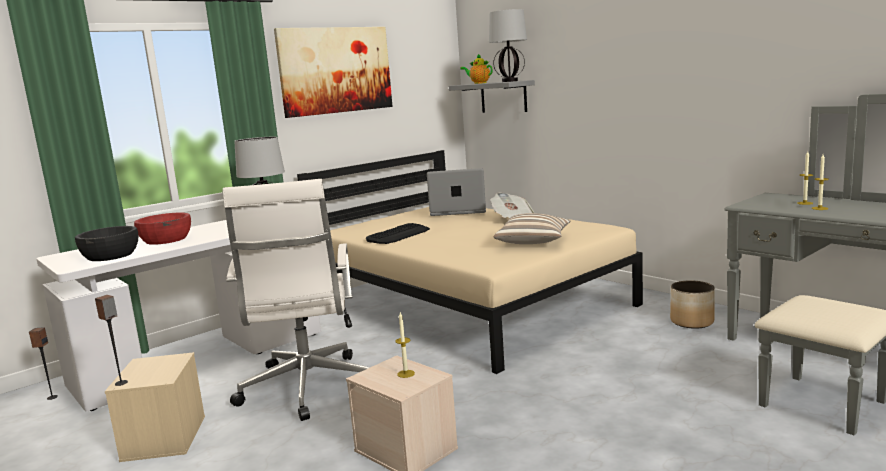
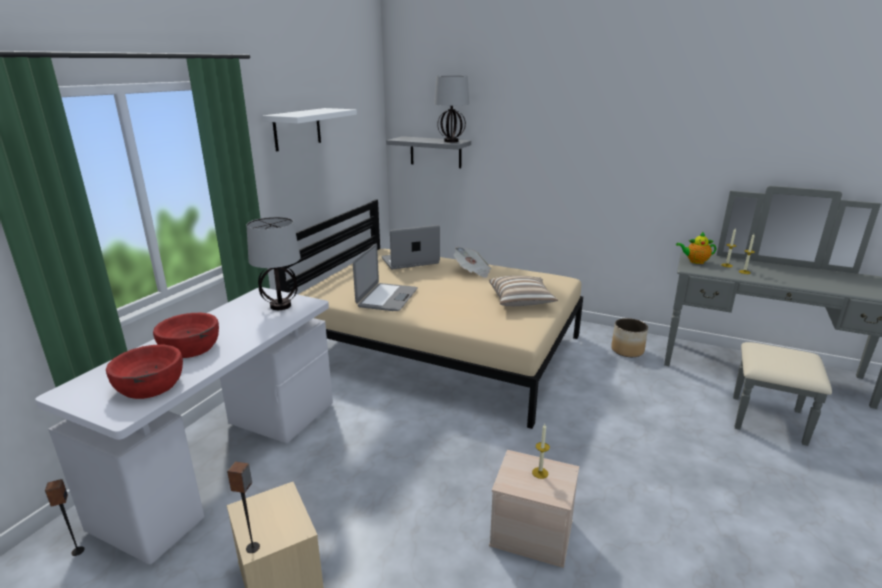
camera: 25 degrees left, 10 degrees up
(111, 255) = (150, 385): black bowl -> red bowl
(307, 389) = (378, 478): white office chair -> none
(336, 70) = (297, 129): picture -> white shelf
(398, 235) = (387, 298): keyboard -> laptop
(478, 83) = (417, 140): teapot -> teapot (695, 261)

